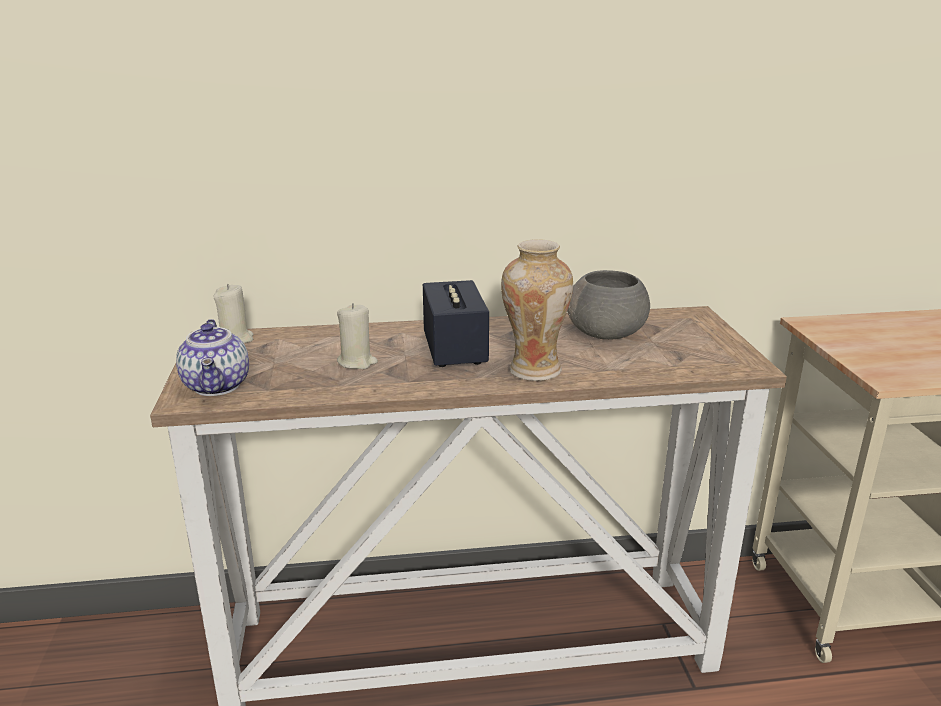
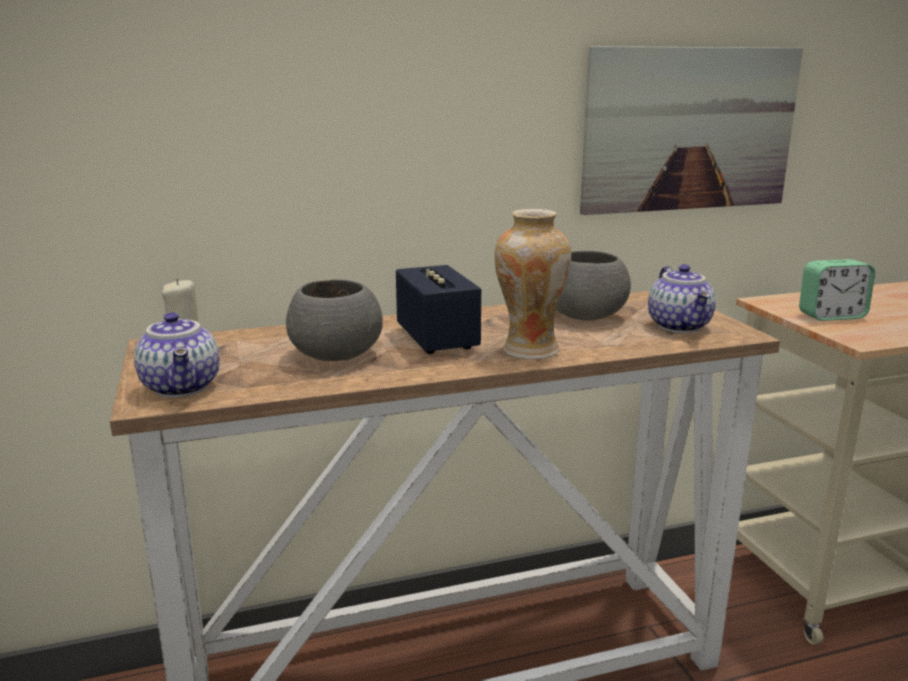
camera: 10 degrees left, 5 degrees down
(357, 362) = (335, 355): beige candle -> grey bowl
(694, 352) = (680, 326): none -> teapot
(735, 150) = (689, 129): none -> picture
(870, 346) = (831, 316): none -> alarm clock

